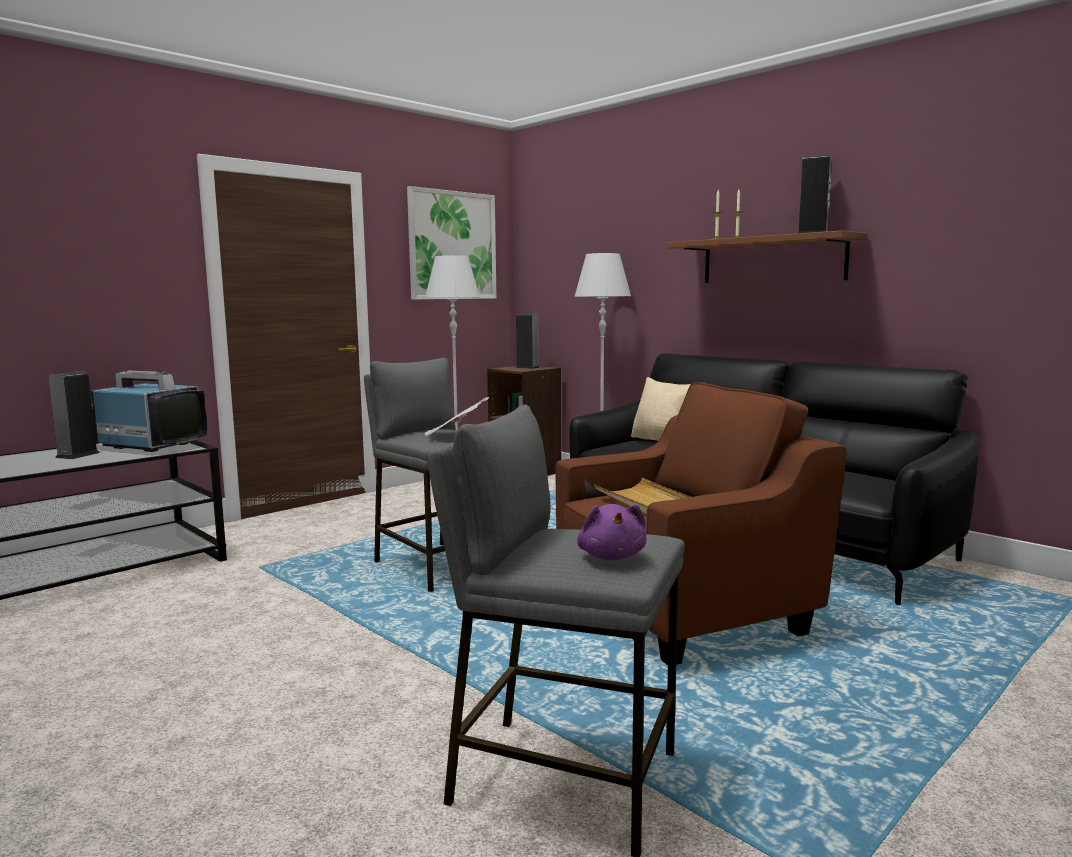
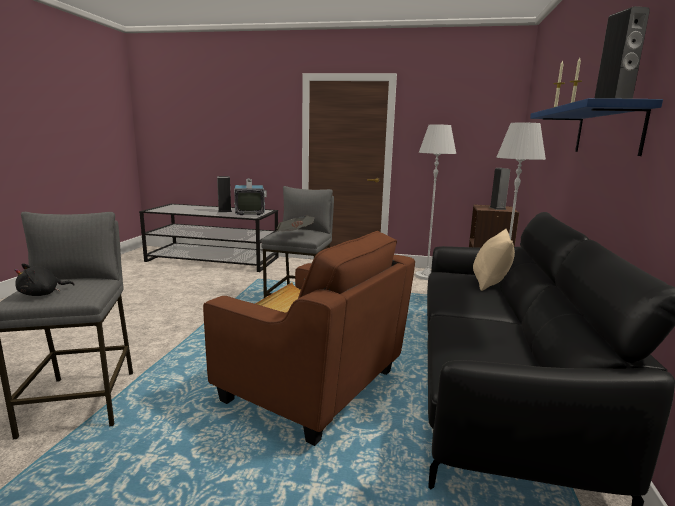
camera: 55 degrees right, 5 degrees up
(452, 245) = (464, 117): picture -> none
(611, 556) = (42, 294): purple plush toy -> black plush toy
(772, 260) = (607, 131): brown shelf -> blue shelf

